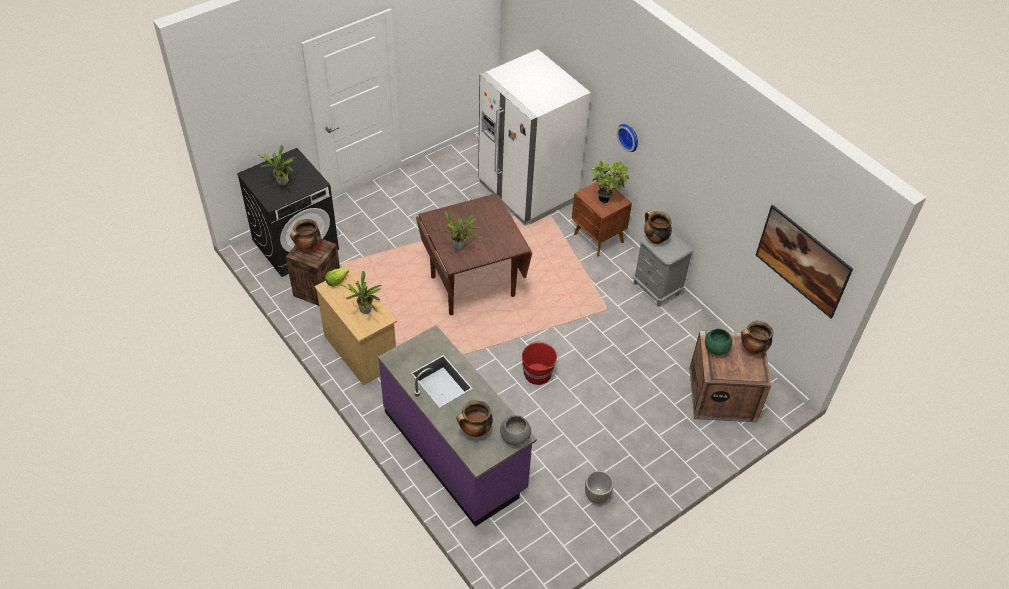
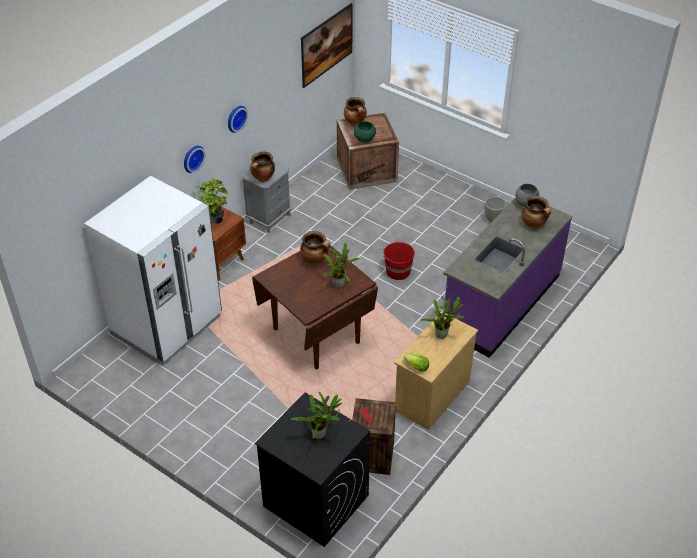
camera: 105 degrees left, 5 degrees down
(307, 247) = (371, 420): cooking pot -> cooking pot (315, 260)
(677, 167) = (235, 118): none -> wall clock

